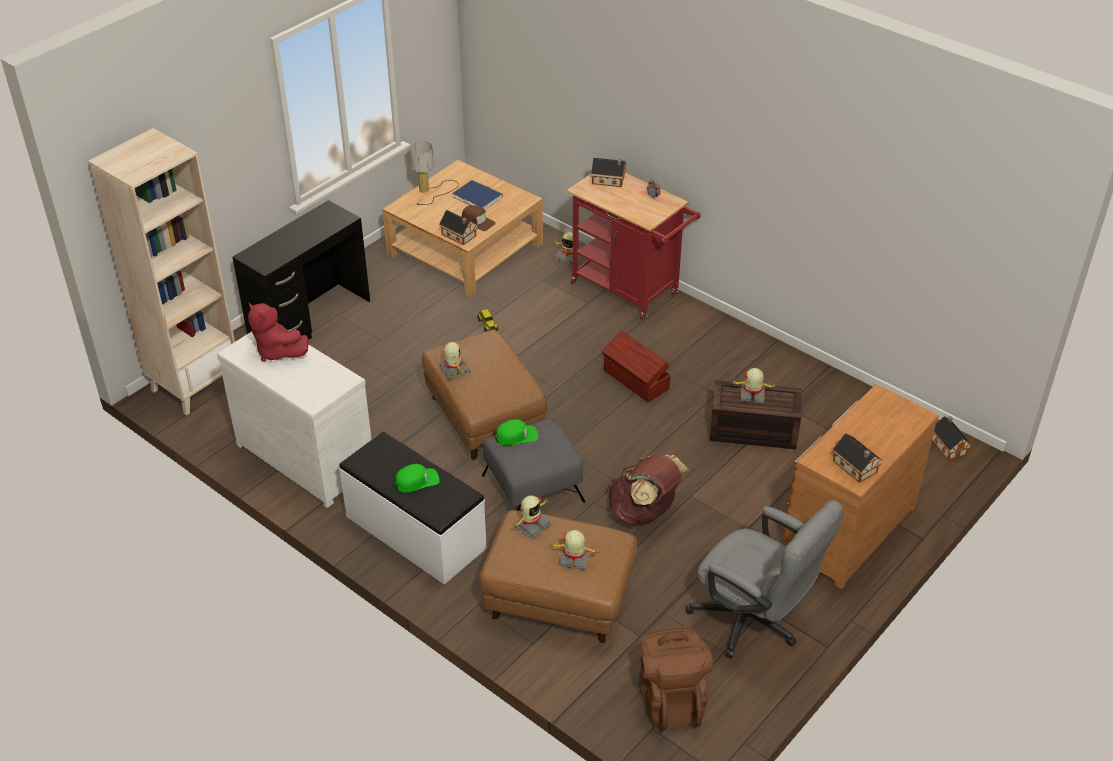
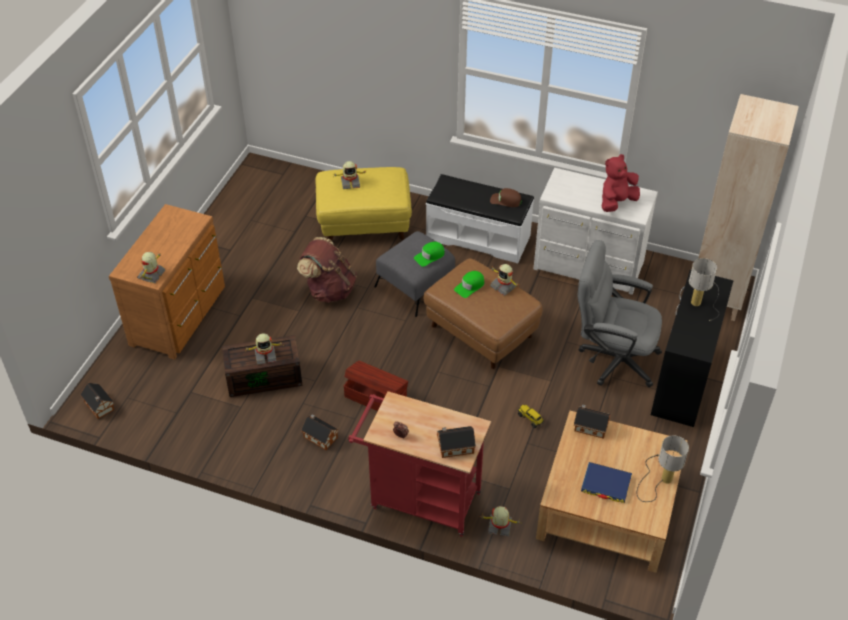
camera: 160 degrees right, 5 degrees up
(277, 351) = (616, 202): red plush toy -> red plush toy turned 60 degrees counterclockwise
(283, 246) = (702, 301): none -> table lamp
(416, 481) = (474, 196): green cap -> green cap (470, 286)
(477, 221) = (584, 450): brown cap -> brown cap (505, 201)
(531, 525) = (387, 195): toy robot -> toy robot (152, 275)
(558, 600) = (364, 222): brown ottoman -> yellow ottoman
(671, 698) = (276, 190): brown backpack -> none
(754, 622) = (235, 240): grey office chair -> grey office chair (611, 358)
(856, 468) = (169, 221): toy house -> toy house (319, 436)

